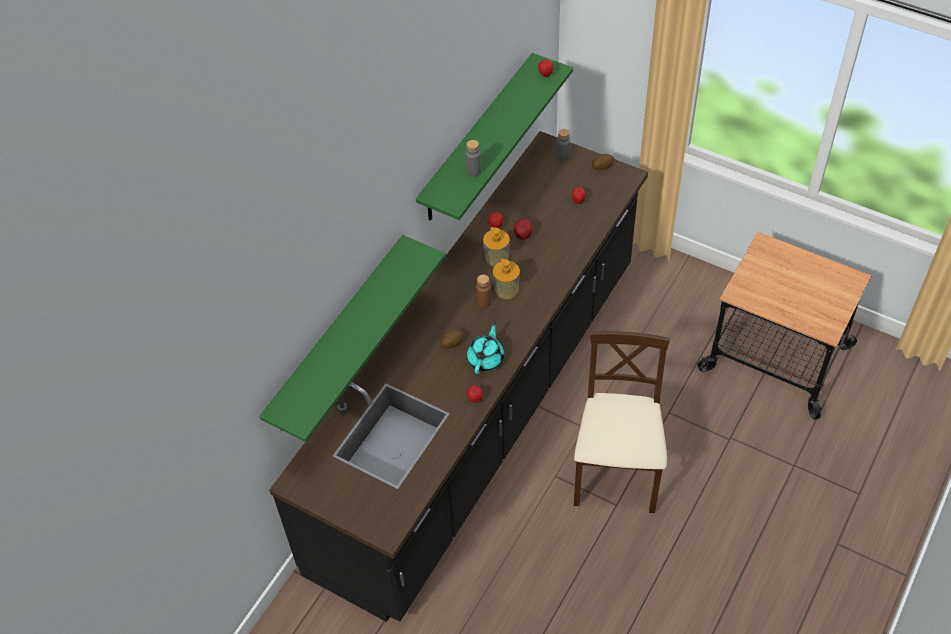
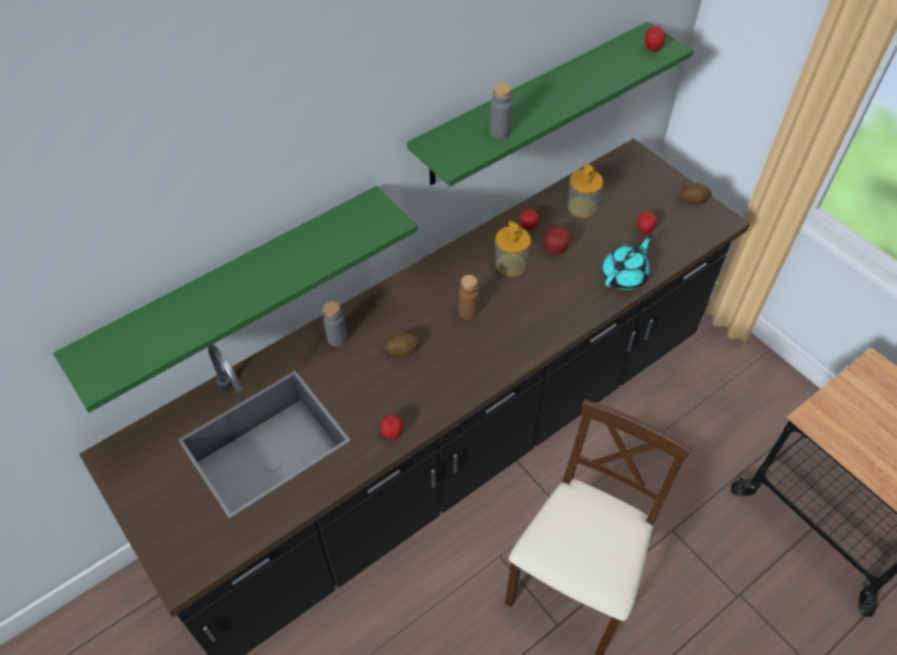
camera: 20 degrees right, 0 degrees up
(486, 359) = (434, 385): turquoise teapot -> turquoise teapot (624, 276)
(506, 289) = (503, 307): soap dispenser -> soap dispenser (582, 207)
(563, 157) = (648, 174): grey bottle -> grey bottle (337, 338)

